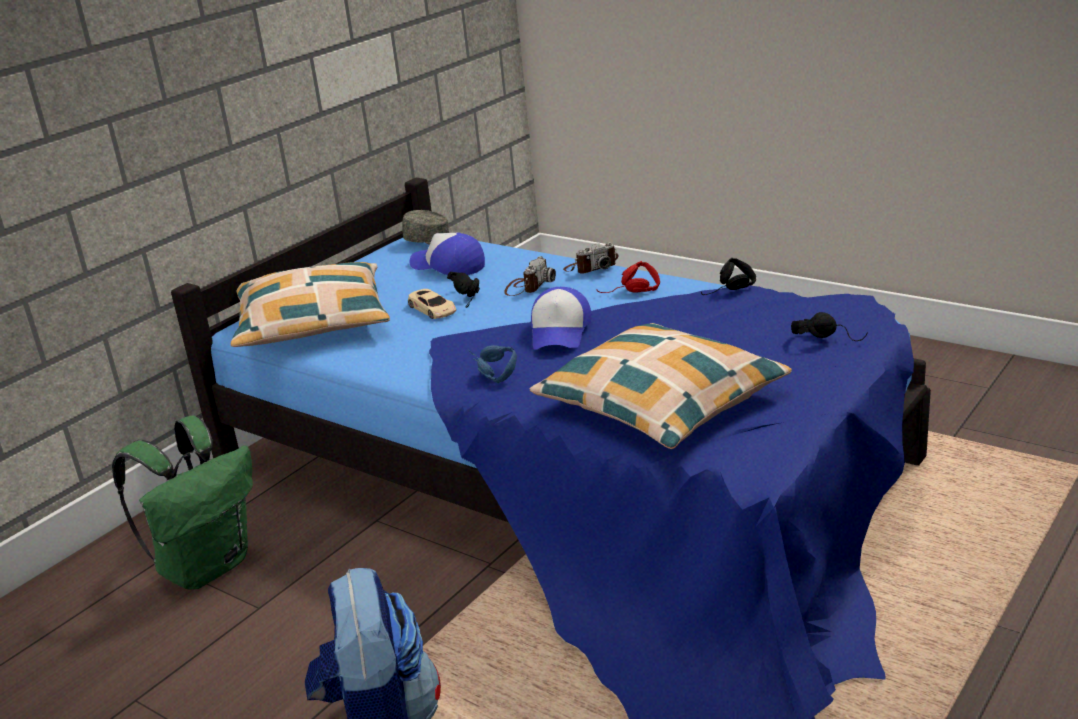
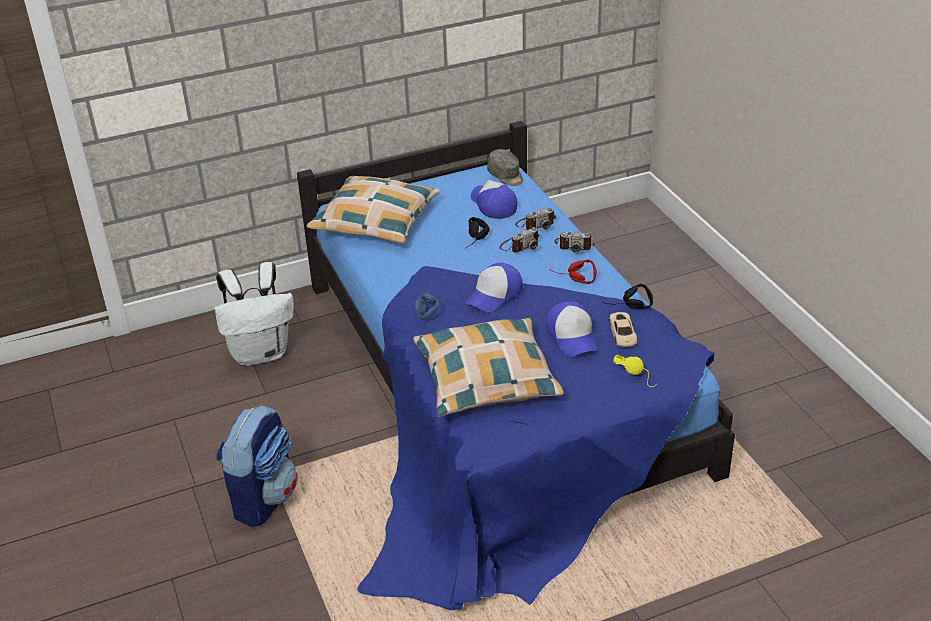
camera: 30 degrees right, 10 degrees up
(207, 566) = (261, 353): green backpack -> white backpack
(432, 309) = (448, 240): beige toy car -> beige toy car (622, 333)
(522, 265) = (535, 224): none -> camera
(706, 333) = (572, 336): none -> cap
(827, 338) = (637, 375): black headphones -> yellow headphones

